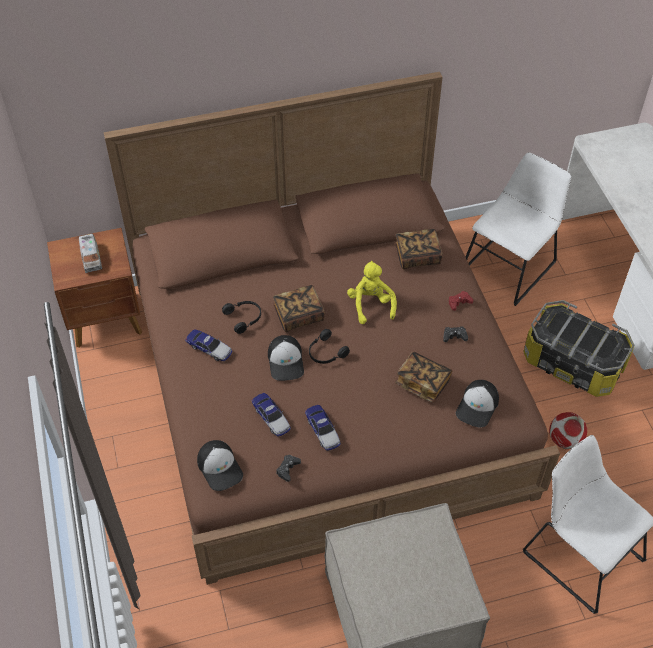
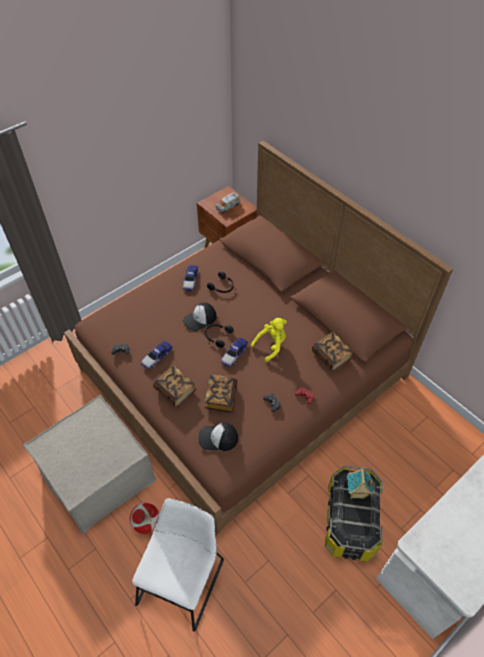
camera: 65 degrees right, 0 degrees up
(220, 467) = (109, 318): cap -> none
(271, 417) = (154, 328): toy car -> toy car (234, 354)
(298, 315) = (239, 311): book -> book (175, 391)
(510, 265) = (416, 445): white chair -> none
(564, 440) = (275, 536): football -> football (146, 523)
(567, 329) = (356, 493): none -> toy house

